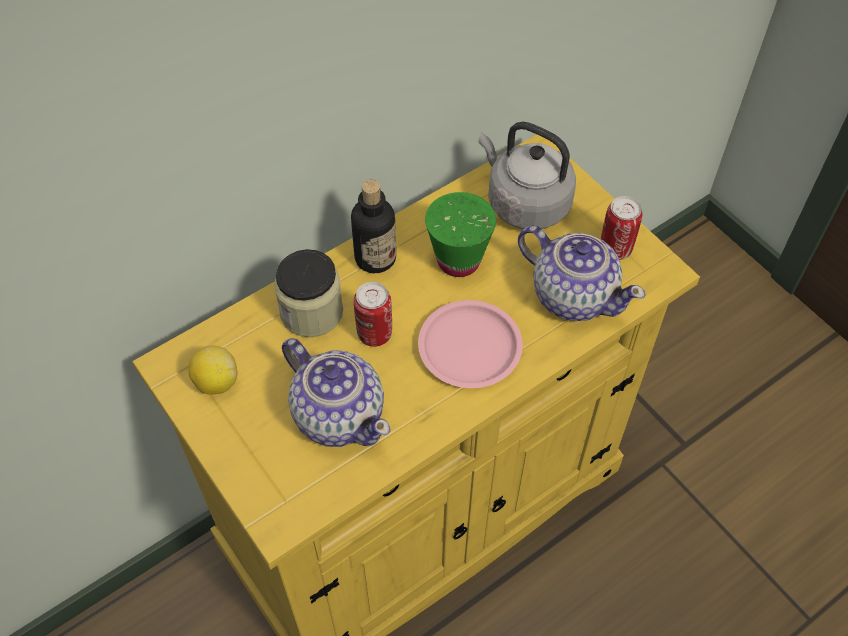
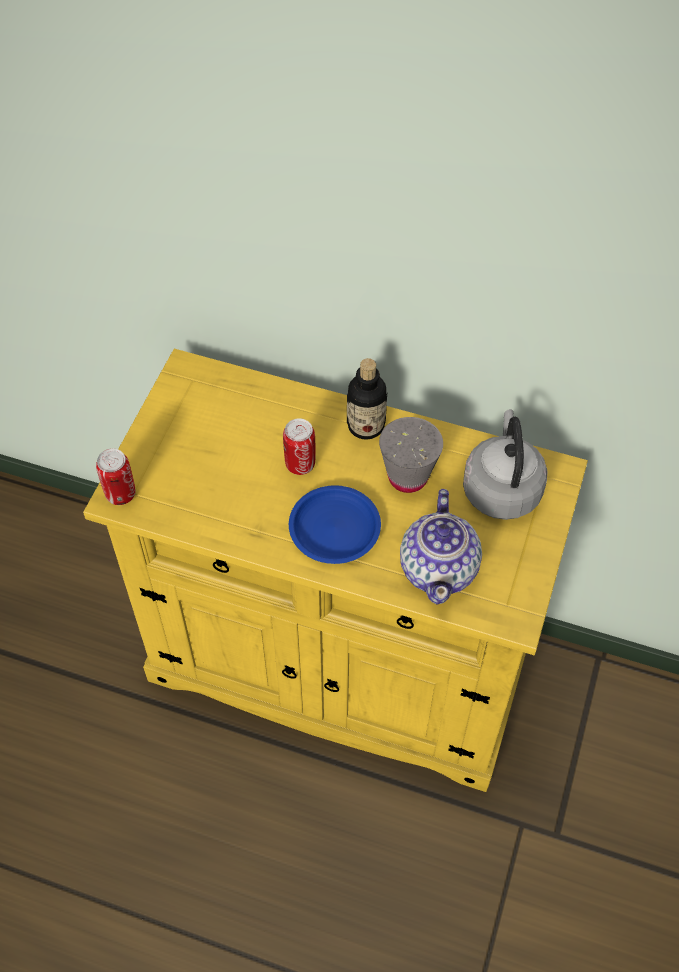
camera: 55 degrees right, 0 degrees up
(216, 382) = (192, 401): lemon -> none
(311, 312) = (288, 417): jar -> none
(338, 414) = (219, 482): teapot -> none
(458, 260) = (408, 477): green cup -> grey cup
(469, 349) = (334, 529): pink plate -> blue plate
(615, 249) = (510, 574): can -> can (120, 494)

